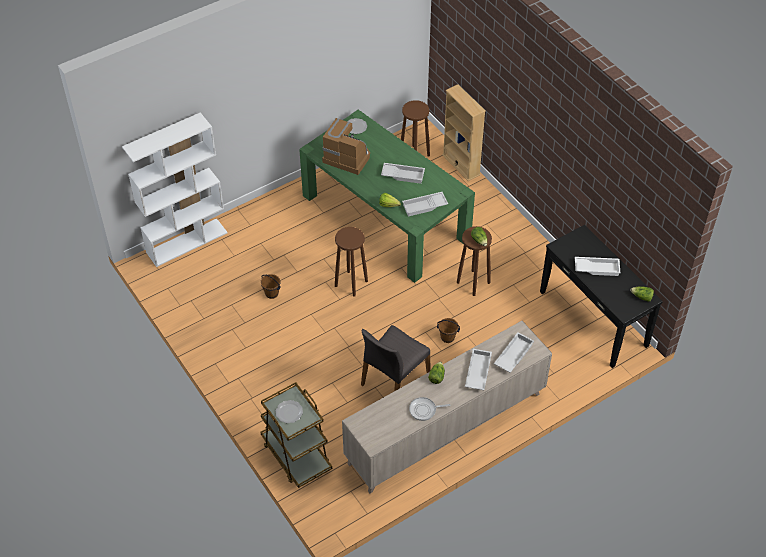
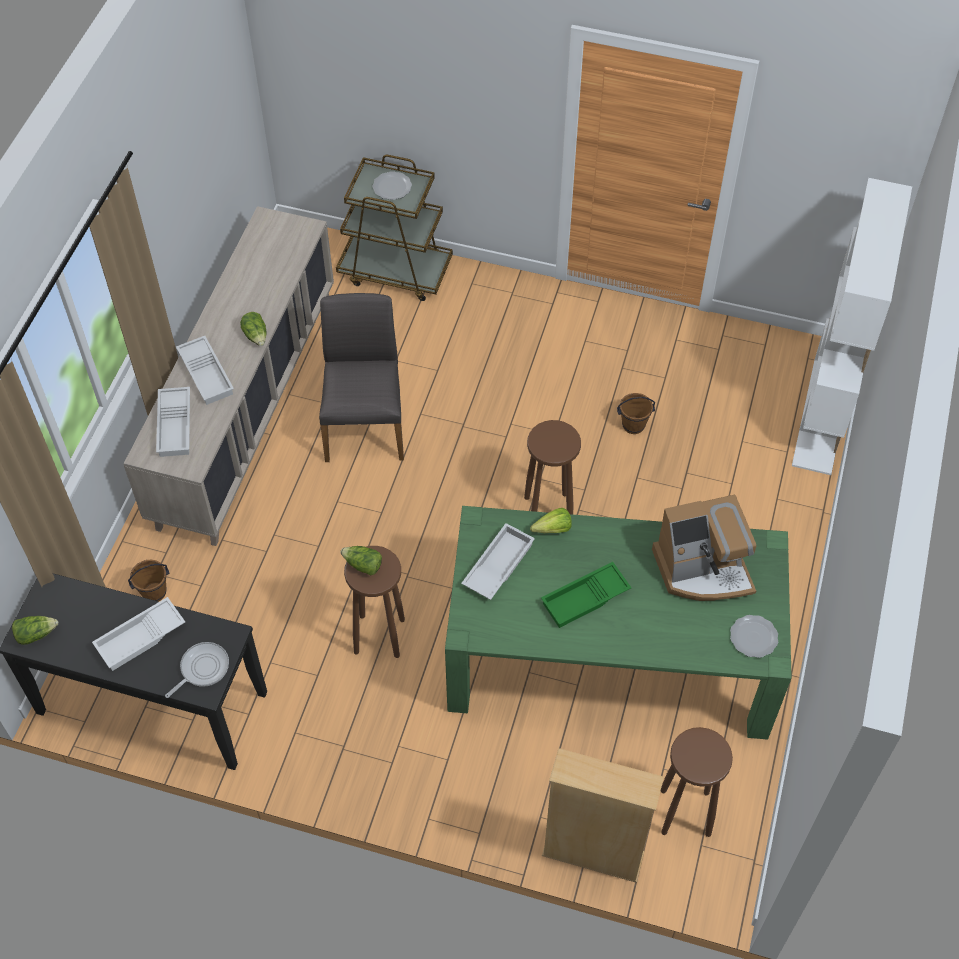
camera: 140 degrees right, 5 degrees up
(403, 175) = (585, 599): white tray -> green tray
(424, 410) = (237, 289): frying pan -> frying pan (202, 669)
(447, 337) = (344, 525): brown bucket -> brown bucket (154, 593)

